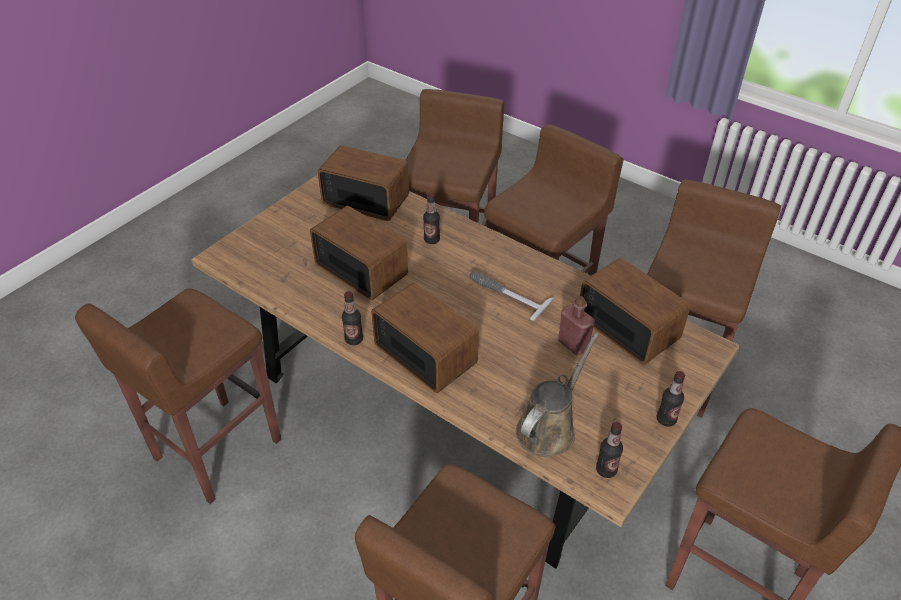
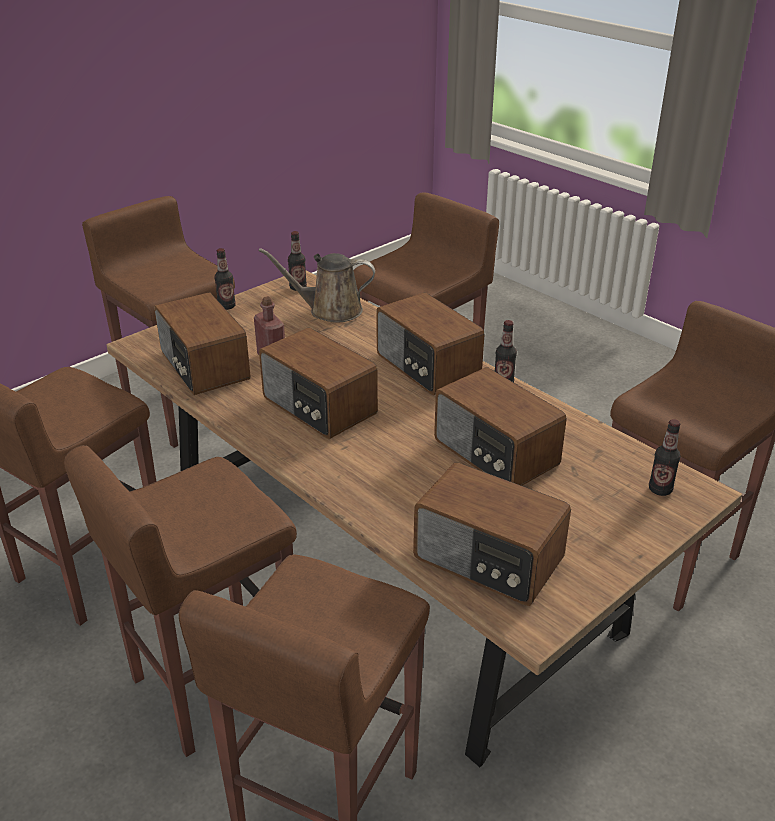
camera: 170 degrees left, 10 degrees down
(431, 240) = (392, 480): bottle -> bottle (660, 489)
(506, 294) = (318, 407): hammer -> radio
(549, 428) = (330, 310): brown watering can -> brown watering can turned 45 degrees clockwise

